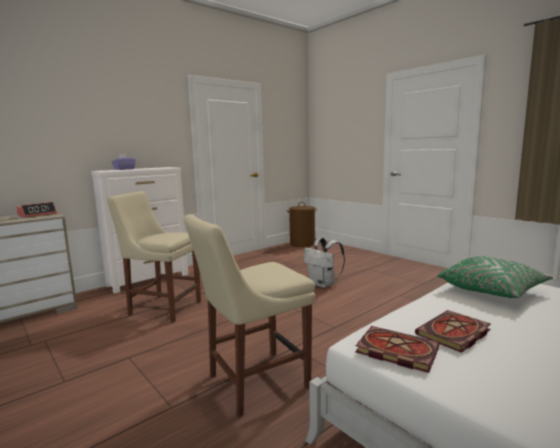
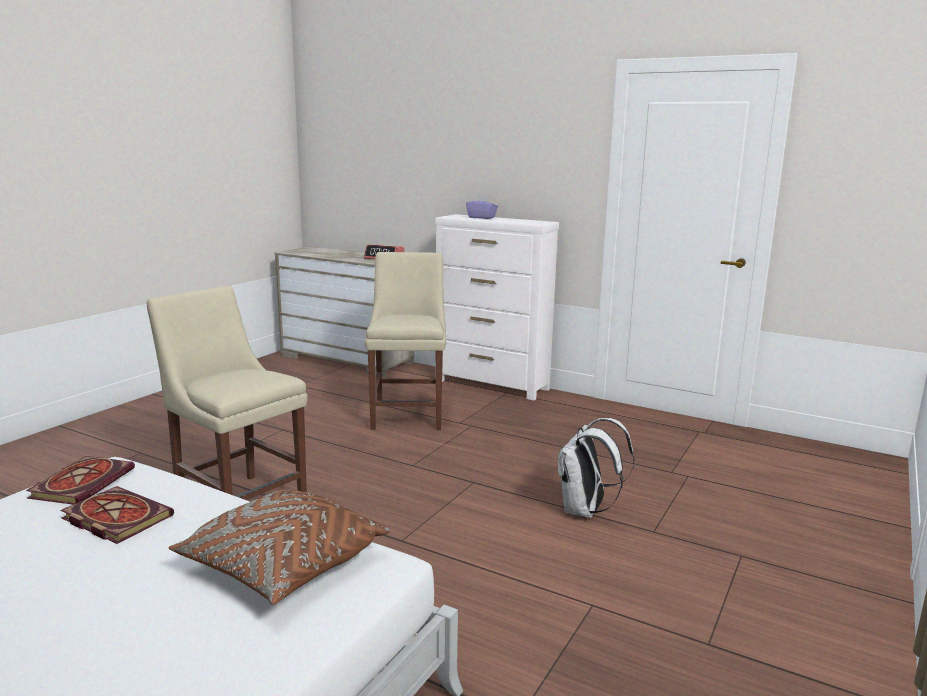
camera: 70 degrees right, 5 degrees up
(302, 244) = (832, 457): brown laundry basket -> none
(492, 290) = (283, 566): green pillow -> brown pillow

